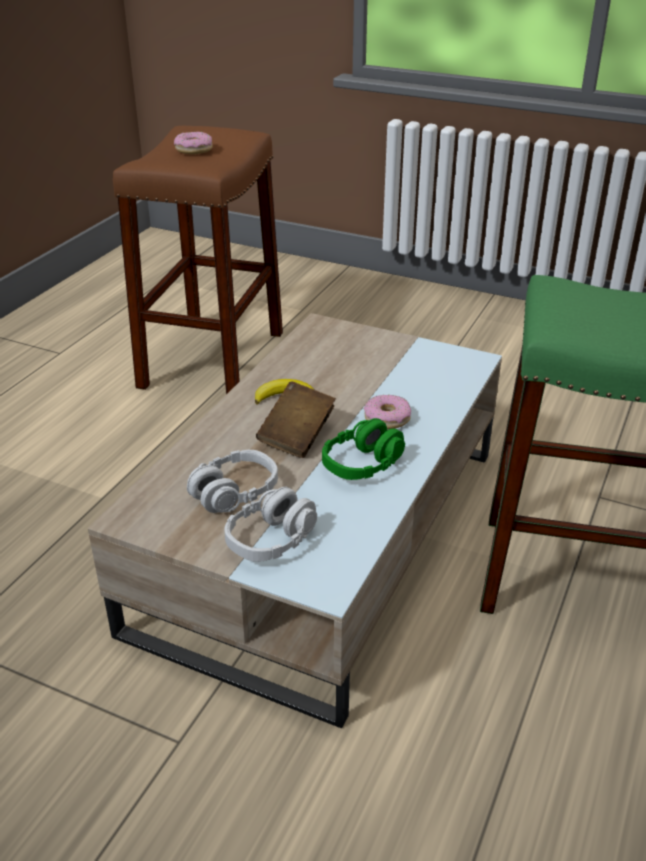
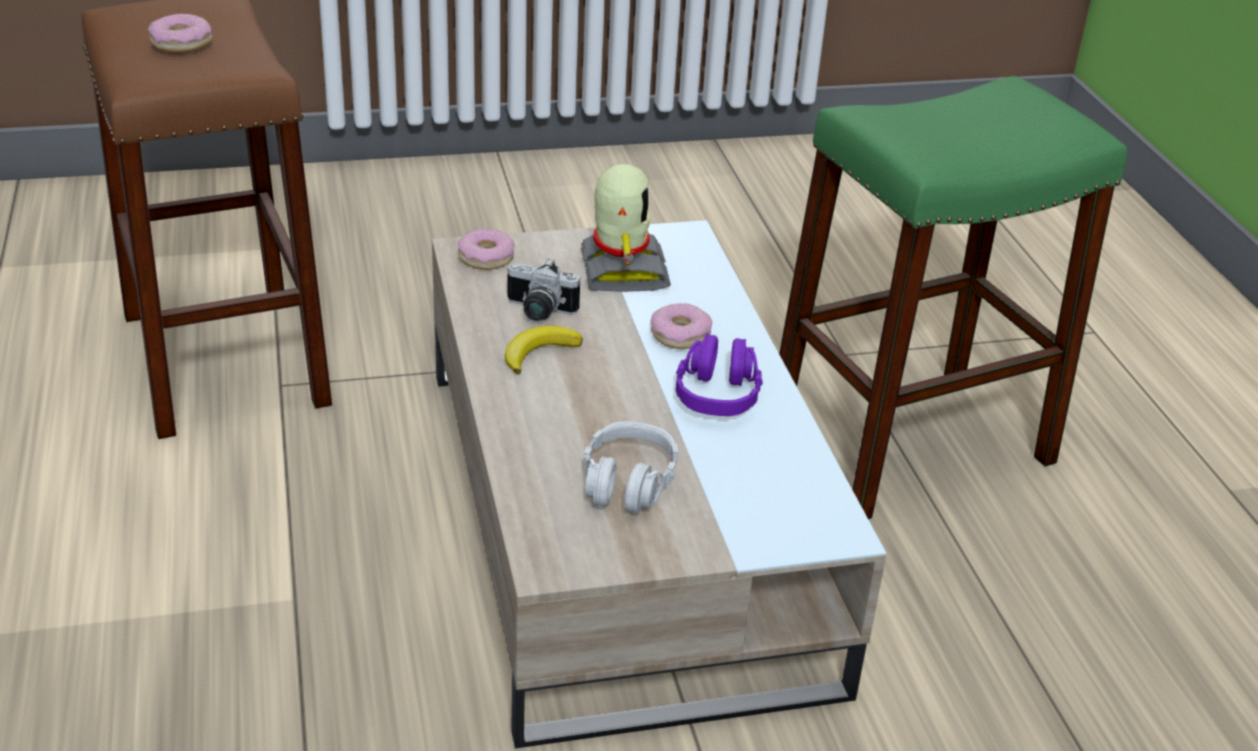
camera: 40 degrees left, 0 degrees up
(271, 538) = (729, 512): grey headphones -> none
(297, 436) = (611, 392): brown book -> none
(316, 373) = (538, 312): none -> camera
(326, 333) = (485, 258): none -> donut
(362, 463) = (717, 394): green headphones -> purple headphones
(400, 367) = (621, 271): none -> toy robot

